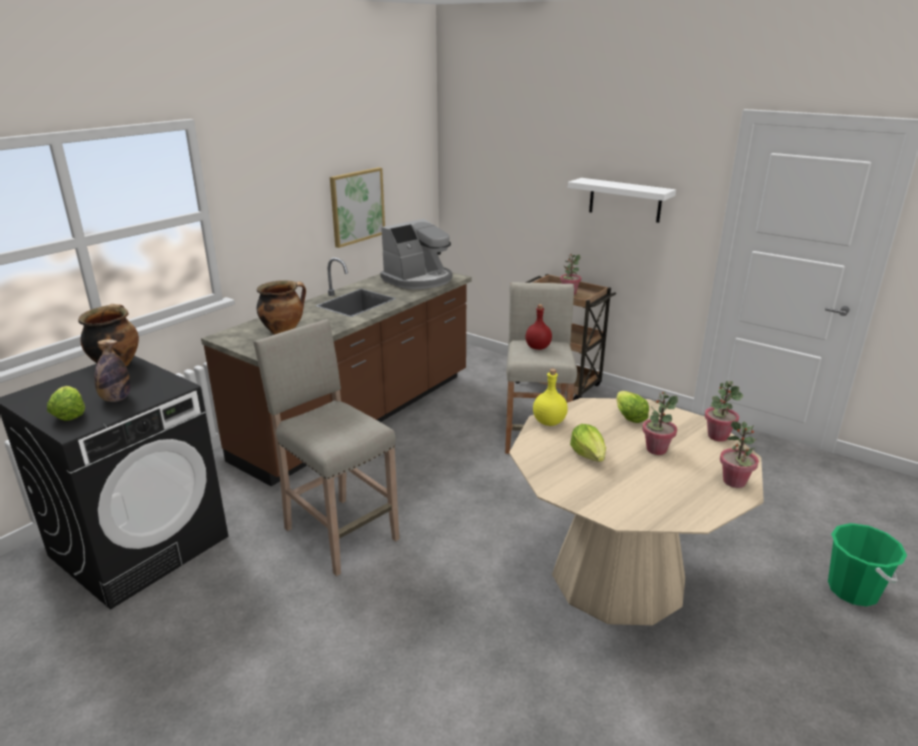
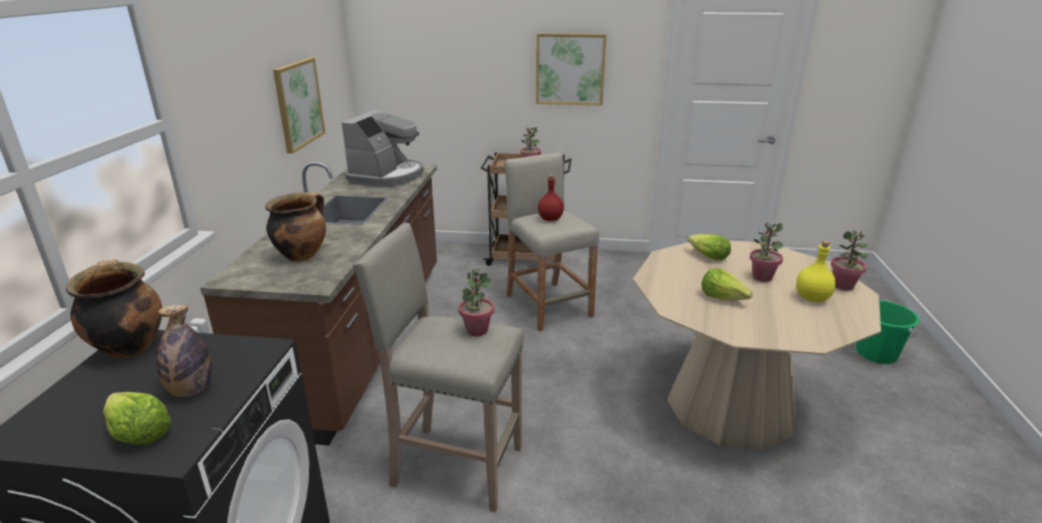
camera: 30 degrees left, 0 degrees up
(549, 422) = (656, 279): yellow bottle -> yellow bottle (812, 298)
(625, 200) = (570, 69): white shelf -> picture
(717, 436) = (786, 254): potted plant -> potted plant (477, 330)

